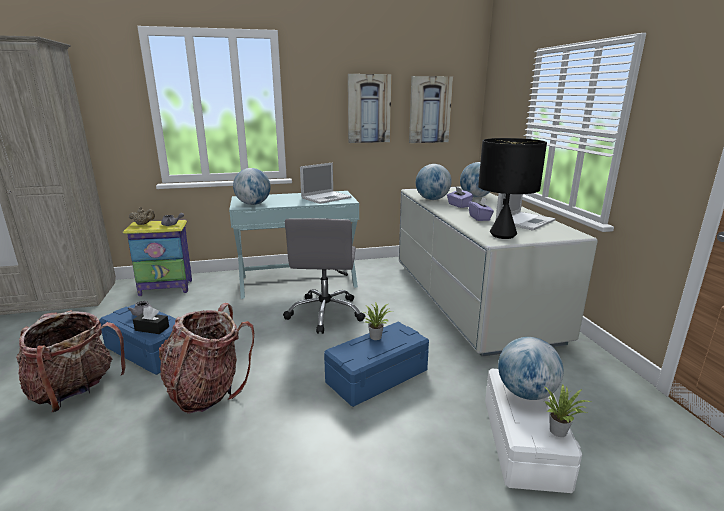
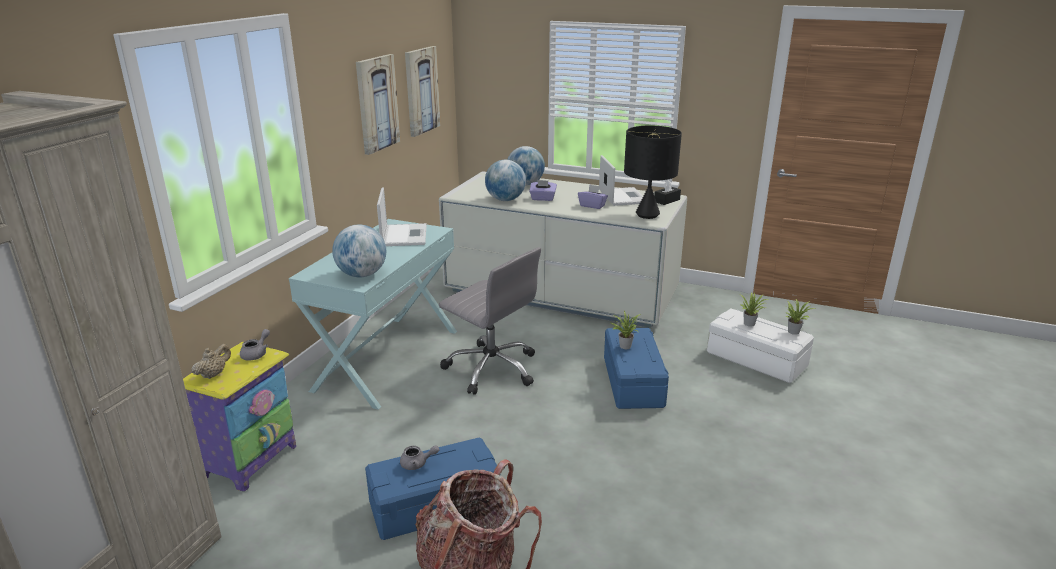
camera: 55 degrees left, 5 degrees up
(152, 328) = (467, 462): black tissue box -> black tissue box (666, 200)
(207, 390) = (565, 478): backpack -> none
(525, 393) = (750, 323): globe -> potted plant

